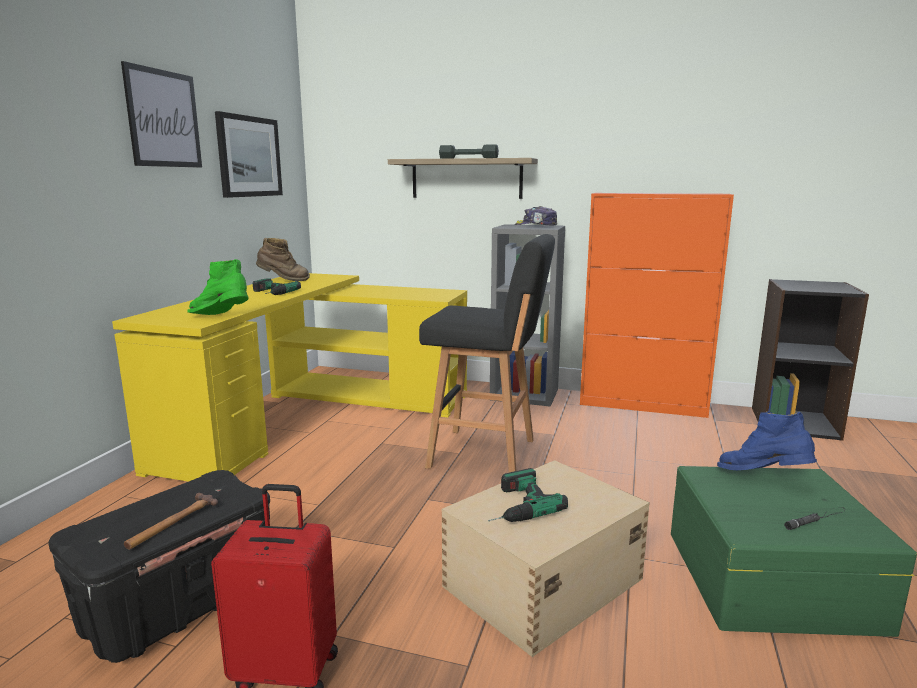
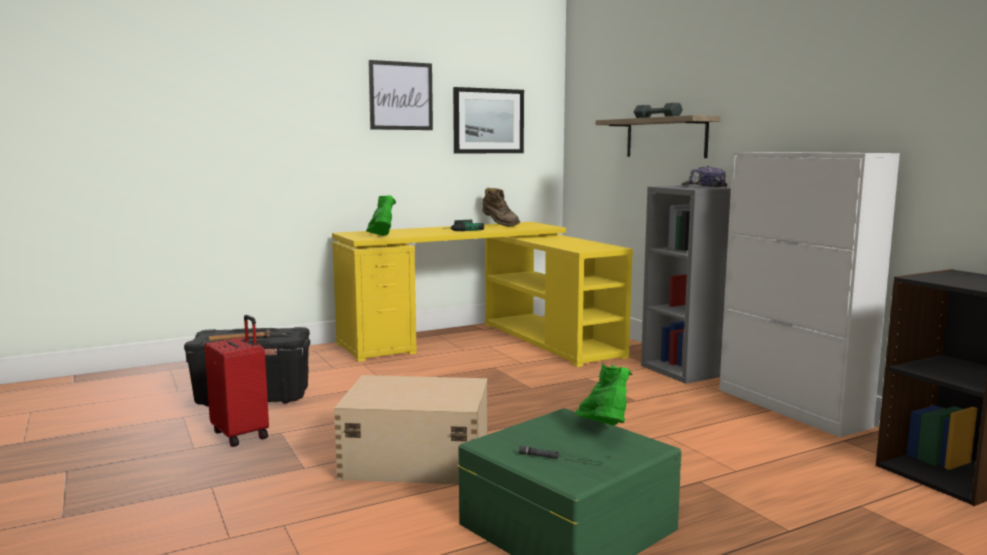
camera: 45 degrees right, 5 degrees down
(486, 454) = (548, 394): black stool -> none
(514, 505) = (398, 386): power drill -> none
(643, 404) = (791, 408): orange cabinet -> white cabinet
(763, 478) = (602, 432): blue boot -> green boot

